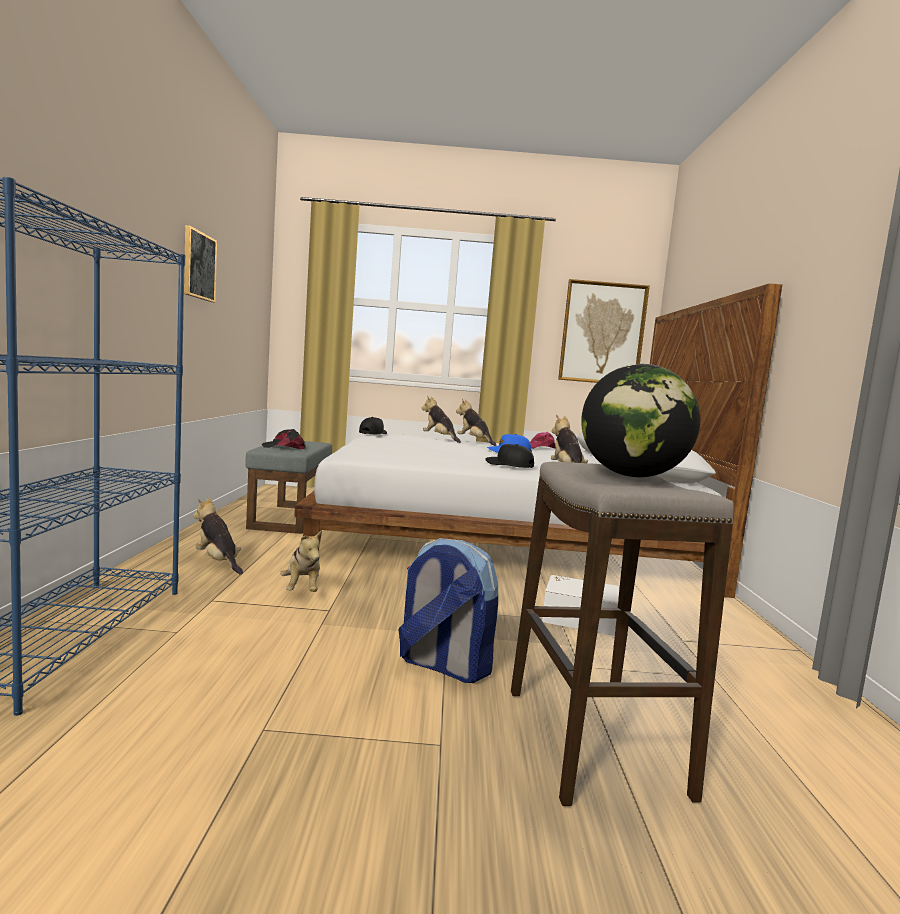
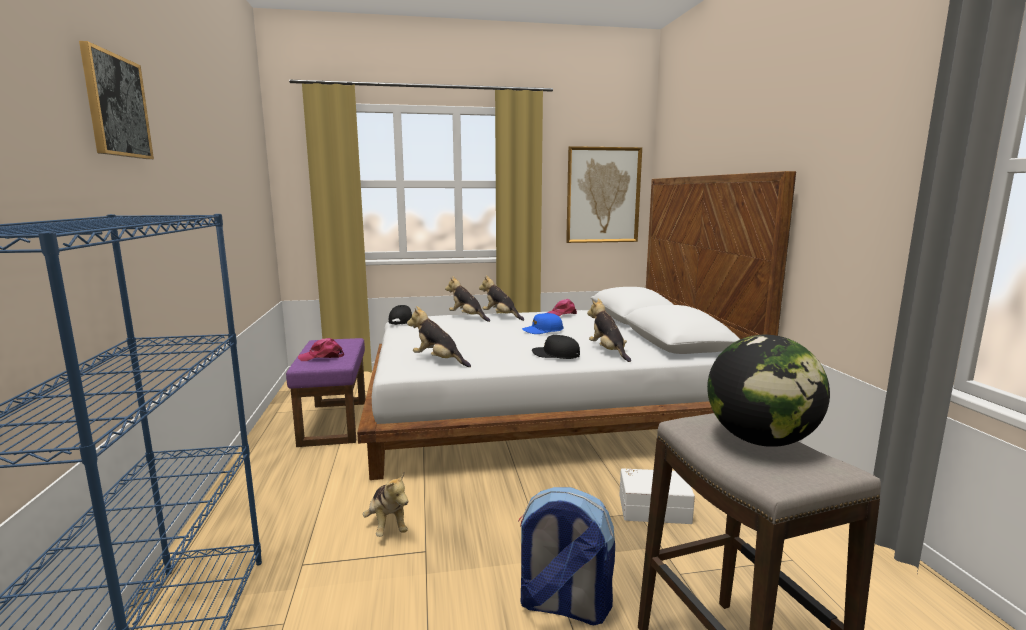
camera: 10 degrees left, 5 degrees up
(198, 265) = (204, 184): picture -> picture (116, 106)
(218, 562) = (286, 504): plush toy -> plush toy (438, 361)
(284, 447) = (322, 357): black cap -> pink cap
(290, 518) = (335, 423): grey ottoman -> purple ottoman

